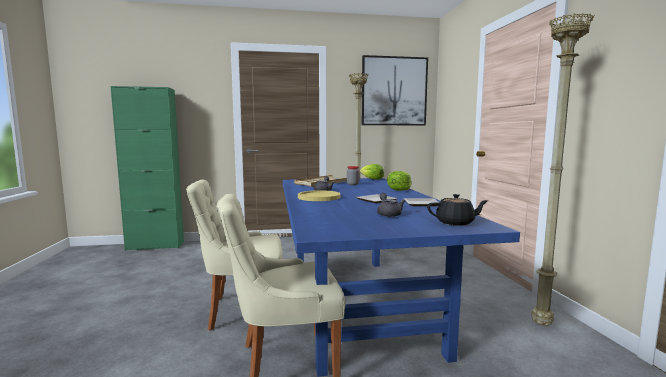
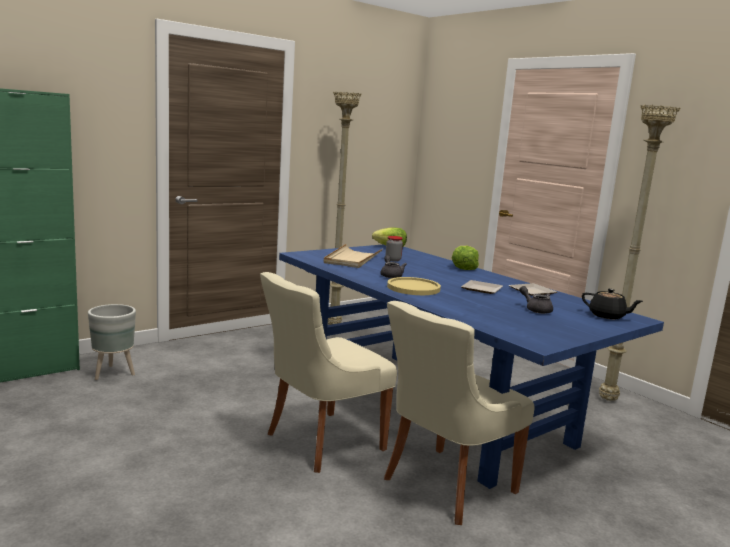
camera: 30 degrees left, 5 degrees up
(191, 252) = (114, 373): none -> grey planter
(394, 91) = (374, 115): picture -> none
(456, 223) = (607, 316): black teapot -> black teapot turned 60 degrees clockwise

